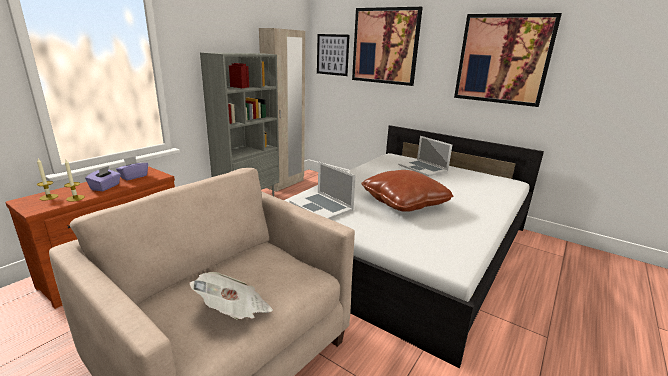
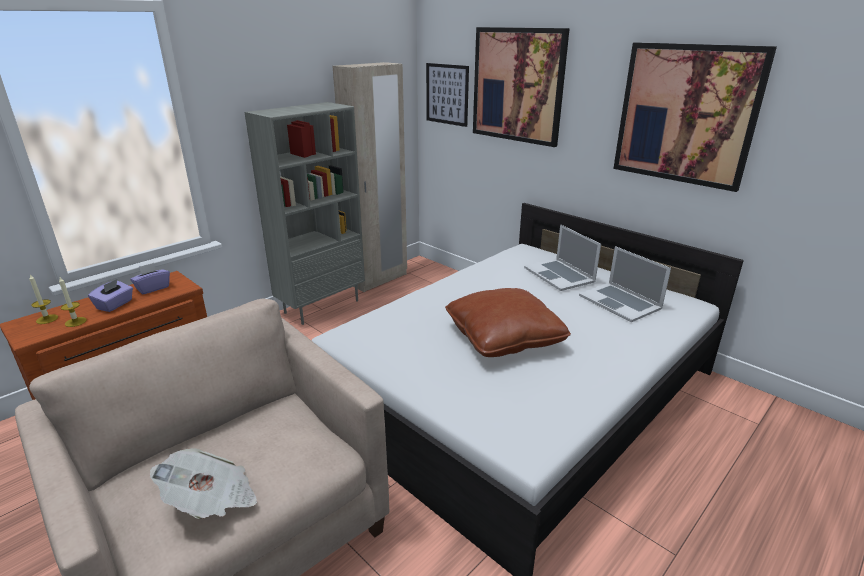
camera: 10 degrees right, 5 degrees up
(321, 206) = (384, 339): laptop -> laptop (620, 302)

